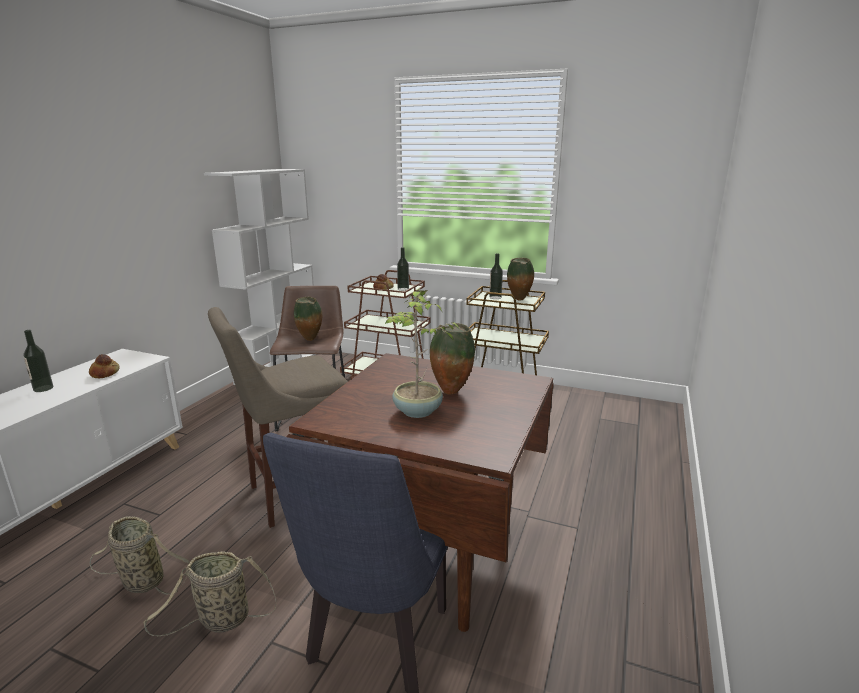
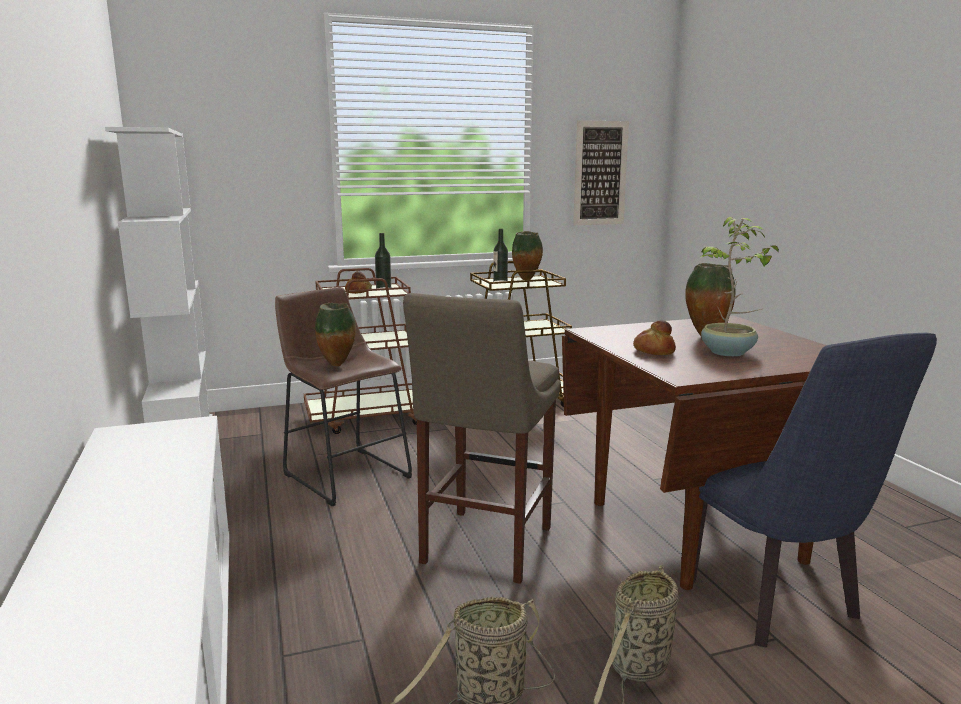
camera: 40 degrees left, 5 degrees down
(43, 388) = (113, 497): bottle -> none
(105, 373) = (170, 454): bread -> bread (654, 351)
(630, 208) = (600, 173): none -> picture

